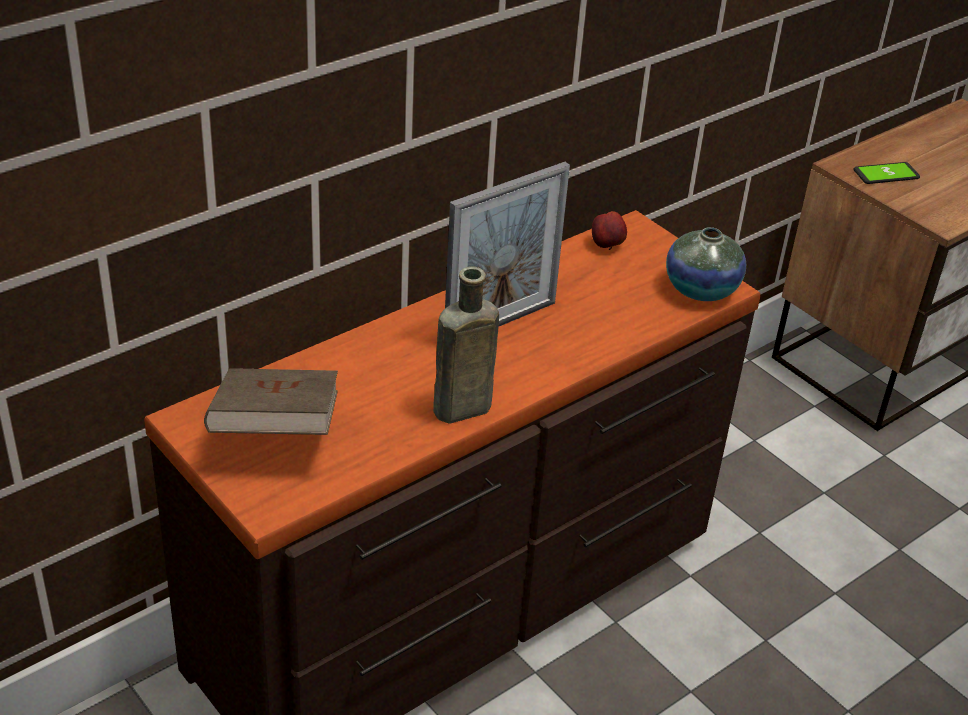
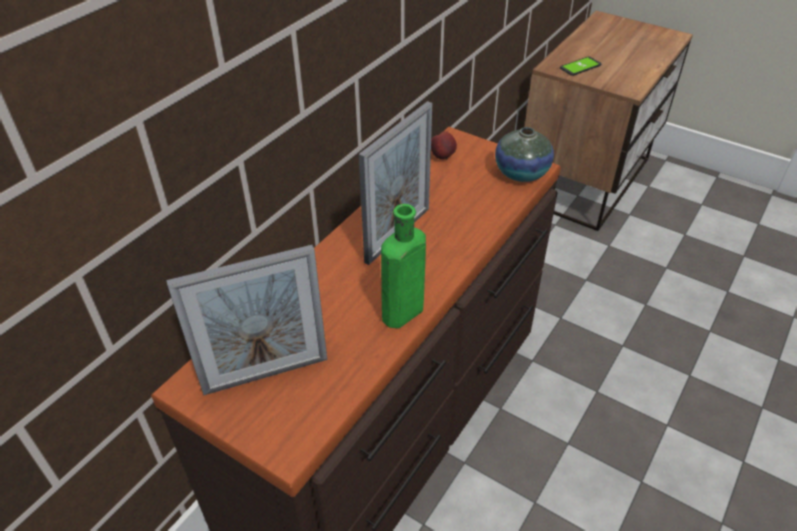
camera: 15 degrees left, 5 degrees up
(275, 430) = (266, 374): brown book -> picture frame
(458, 410) = (400, 314): brown bottle -> green bottle

